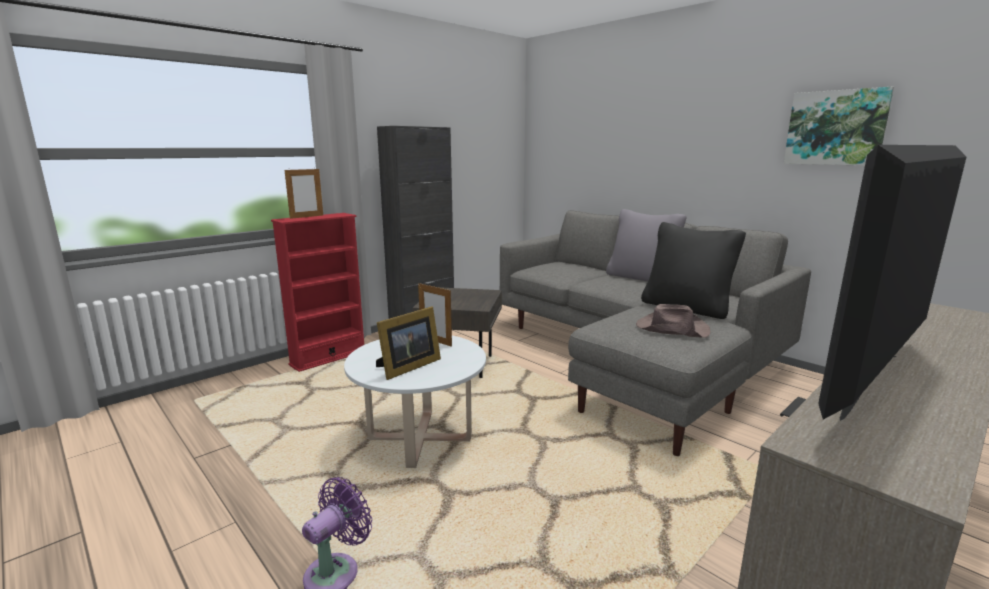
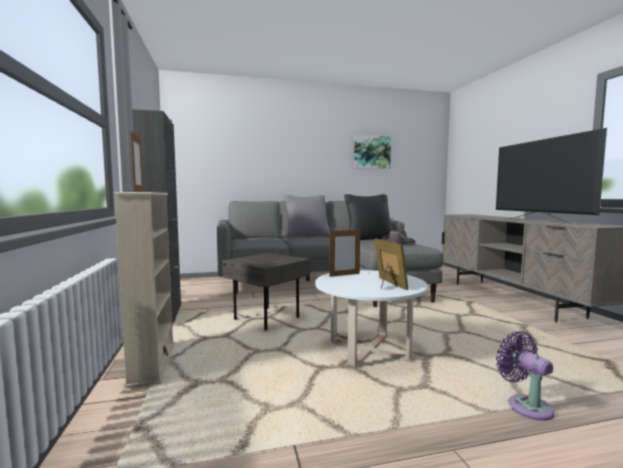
camera: 60 degrees left, 10 degrees down
(328, 358) = (152, 364): red bookcase -> beige bookcase

